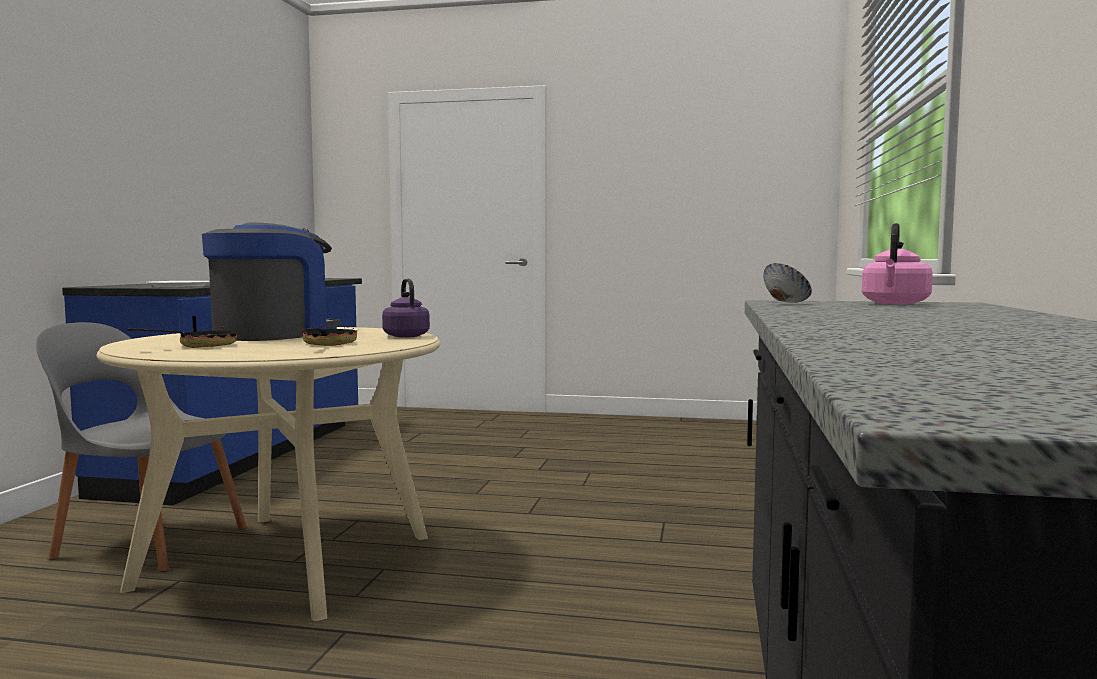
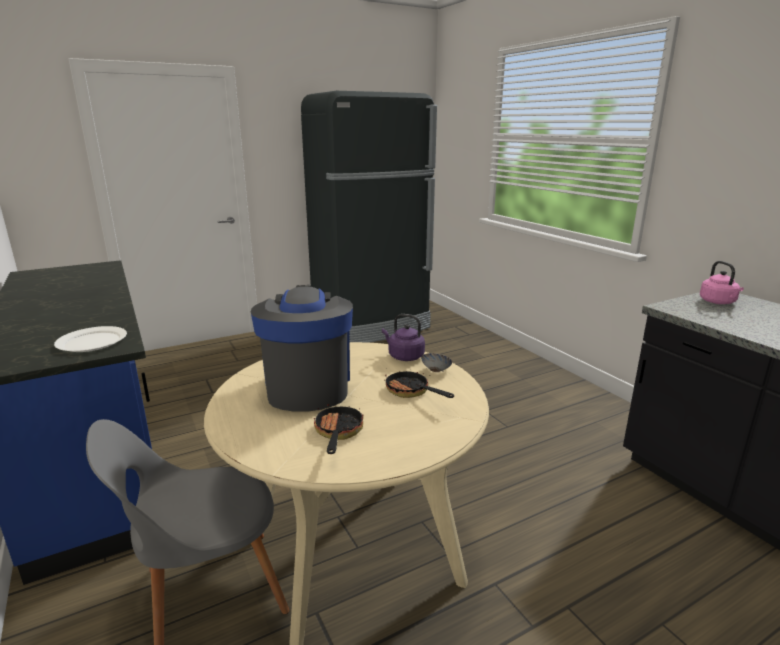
camera: 40 degrees left, 15 degrees up
(686, 430) = (372, 325): none -> black fridge
(785, 303) = (688, 312): bowl -> bowl (436, 371)

